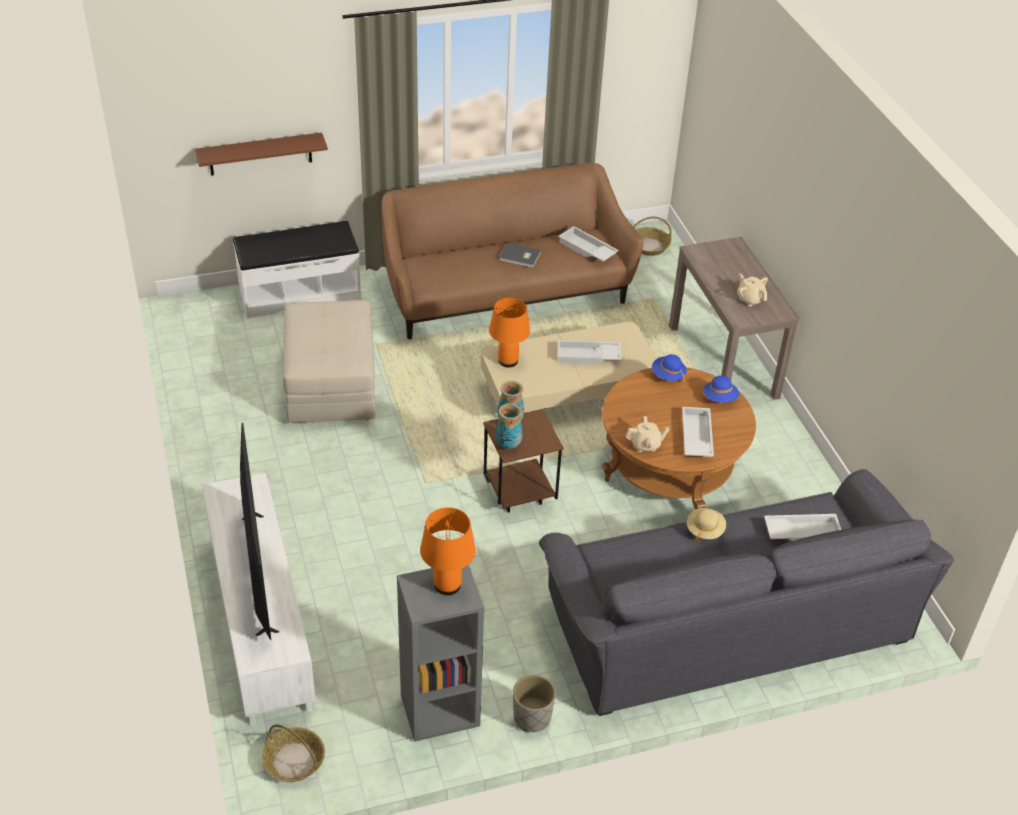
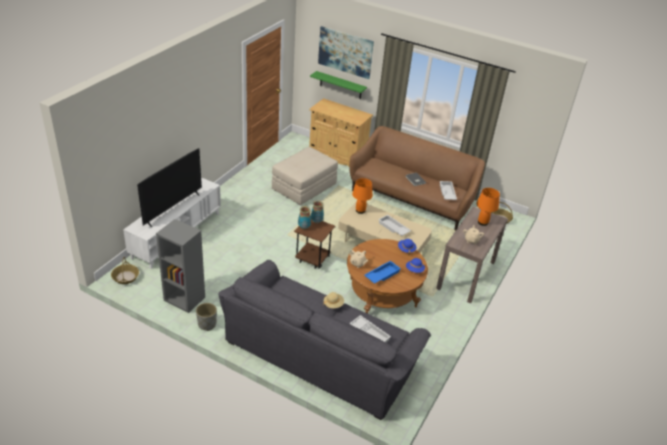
camera: 45 degrees right, 5 degrees down
(258, 83) = (345, 52): none -> picture
(260, 154) = (340, 85): brown shelf -> green shelf
(299, 293) = (337, 156): white bench -> beige cabinet
(447, 584) = (183, 232): orange table lamp -> orange table lamp (483, 222)
(695, 437) = (382, 274): white tray -> blue tray

